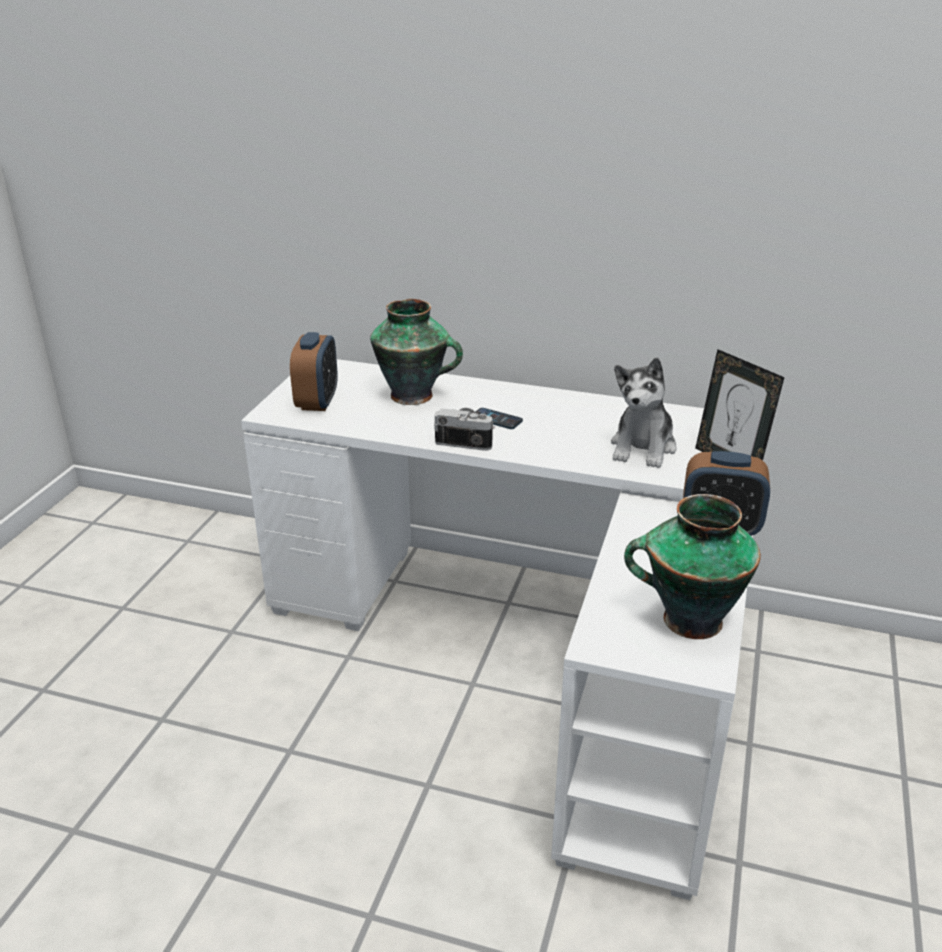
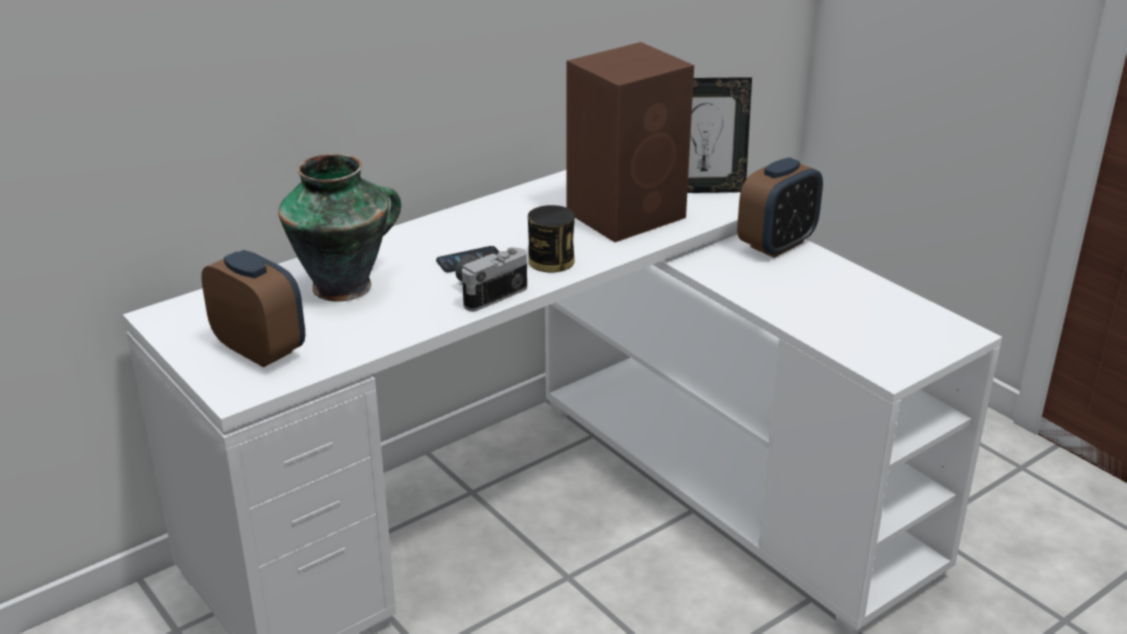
camera: 55 degrees left, 0 degrees up
(535, 445) = (551, 261): none -> can
(643, 448) = (628, 214): plush toy -> brown speaker
(688, 620) = (893, 314): vase -> none

